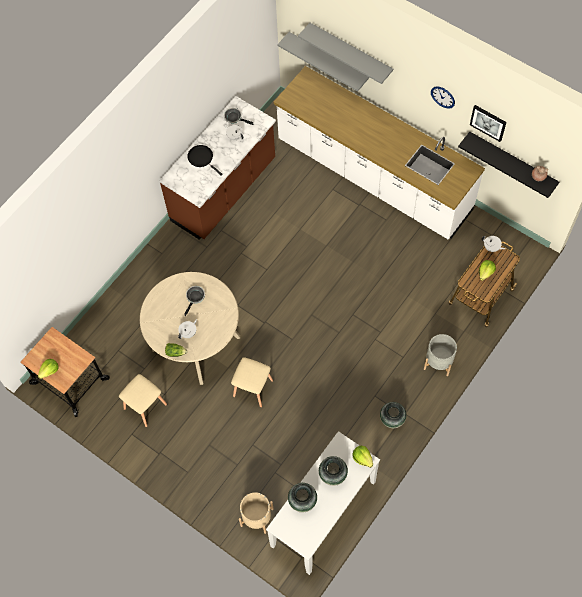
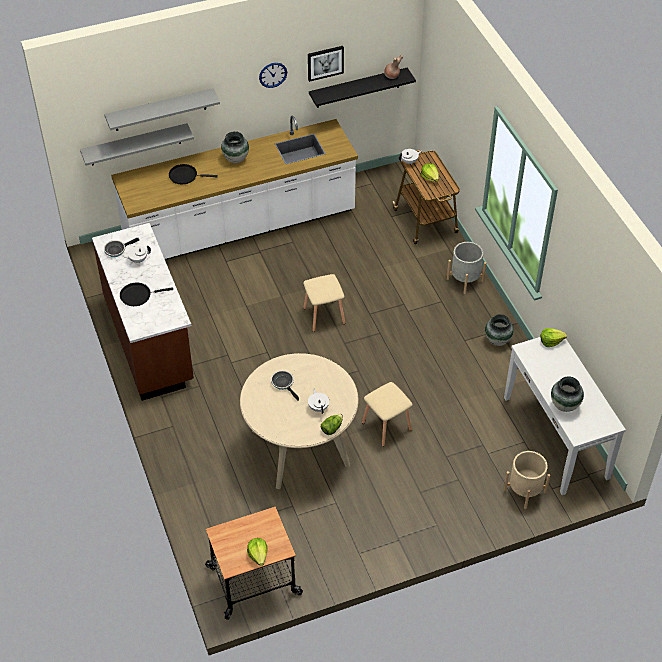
camera: 60 degrees left, 15 degrees down
(144, 406) = (336, 526): beige stool -> beige stool (323, 316)
(332, 475) = (553, 371): vase -> vase (236, 159)
(340, 110) = (185, 176): none -> black frying pan

